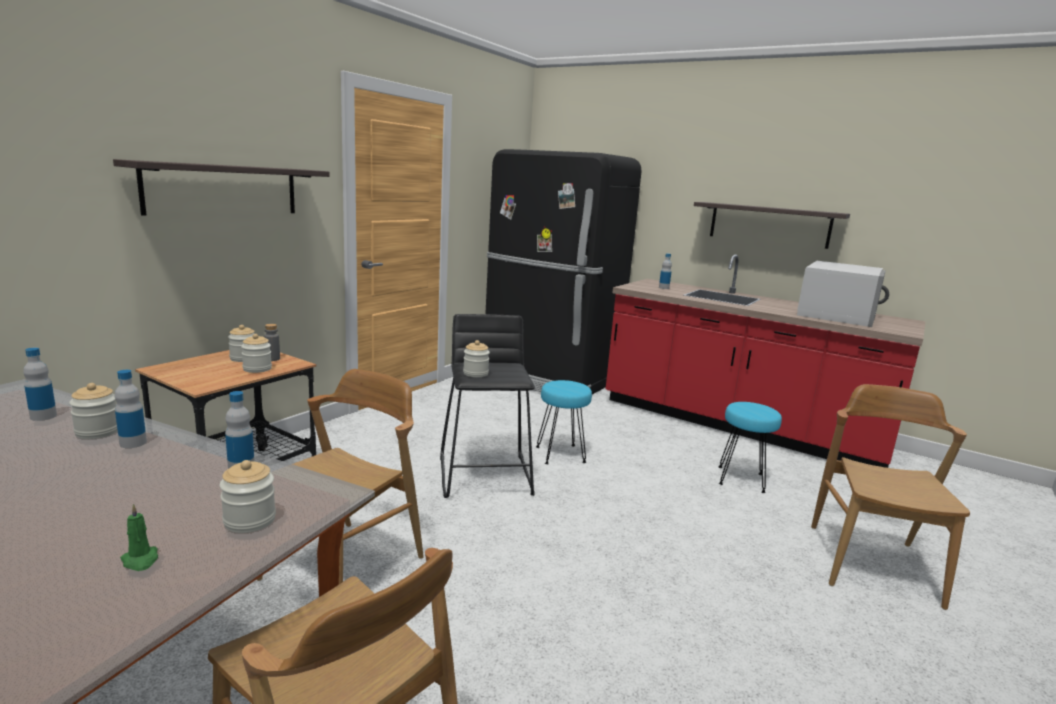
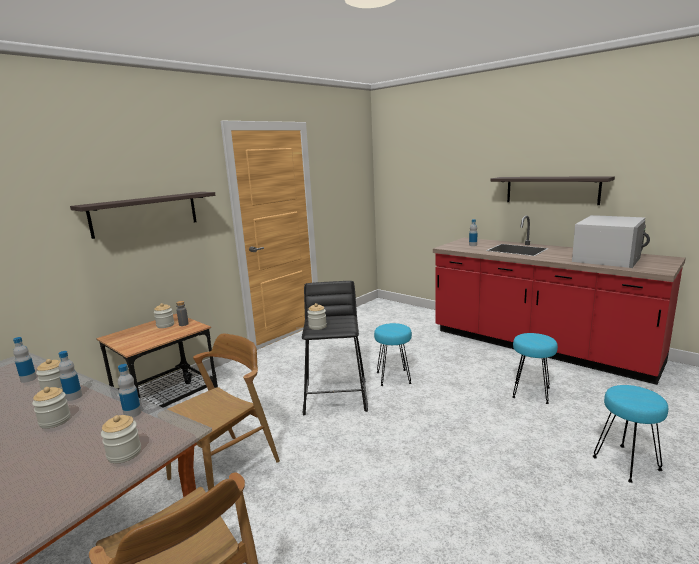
camera: 10 degrees right, 0 degrees up
(140, 560) = (50, 484): green candle -> none
(257, 369) = (171, 333): jar -> jar (55, 421)
(548, 378) = (397, 315): black fridge -> none
(872, 564) = (627, 463): brown chair -> turquoise stool

